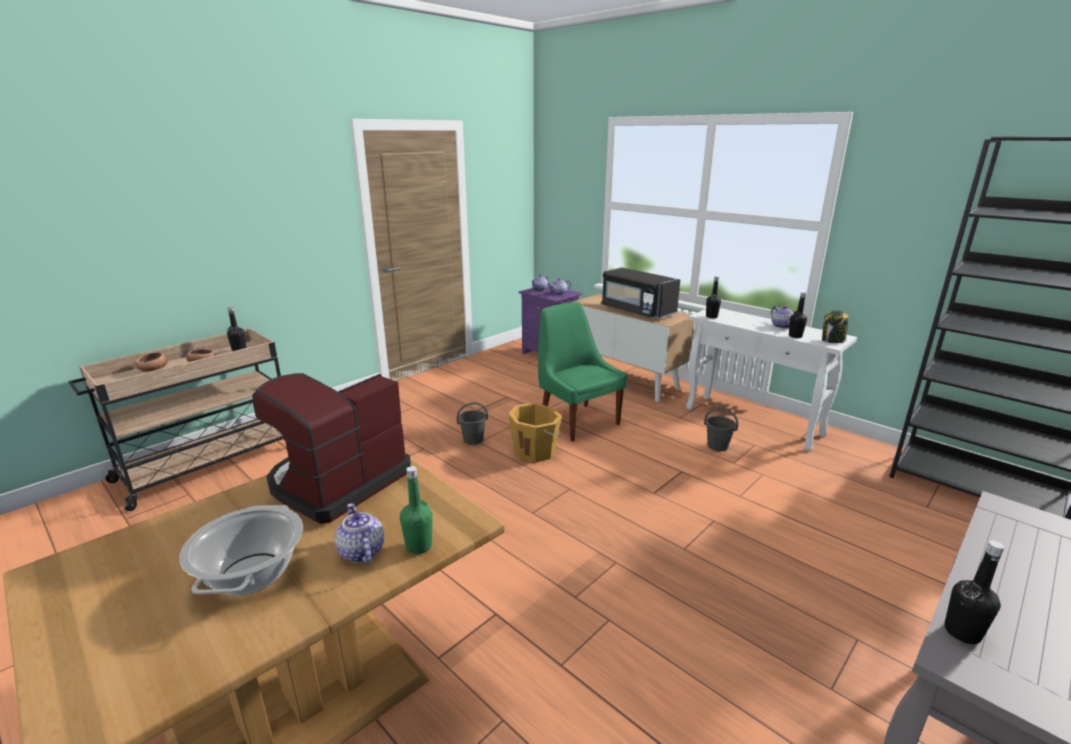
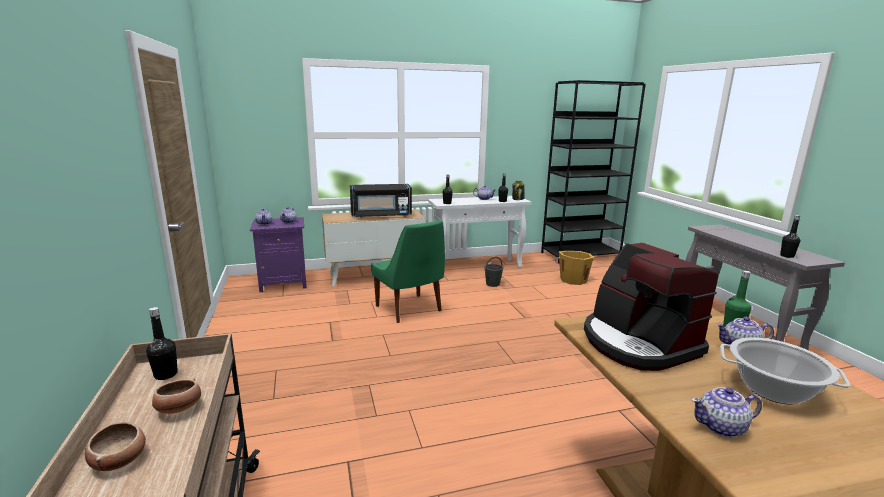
camera: 60 degrees left, 5 degrees down
(171, 538) = (721, 427): none -> teapot
(473, 439) = (384, 356): grey bucket -> none
(535, 451) = (434, 337): orange bucket -> orange bucket (573, 279)
(577, 421) = (410, 309): green chair -> green chair turned 120 degrees counterclockwise

